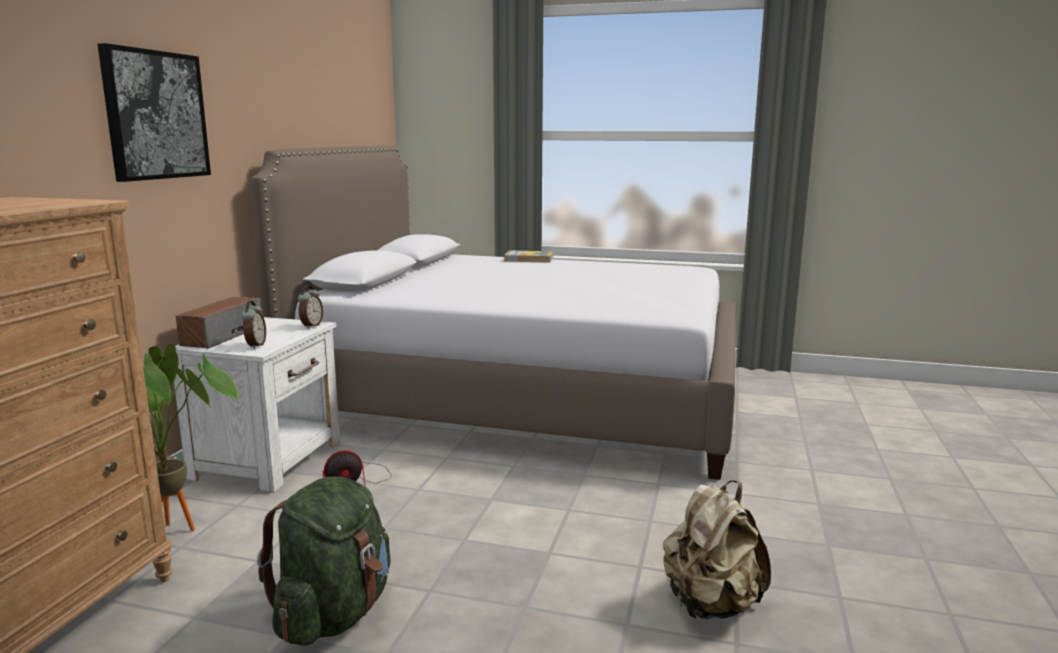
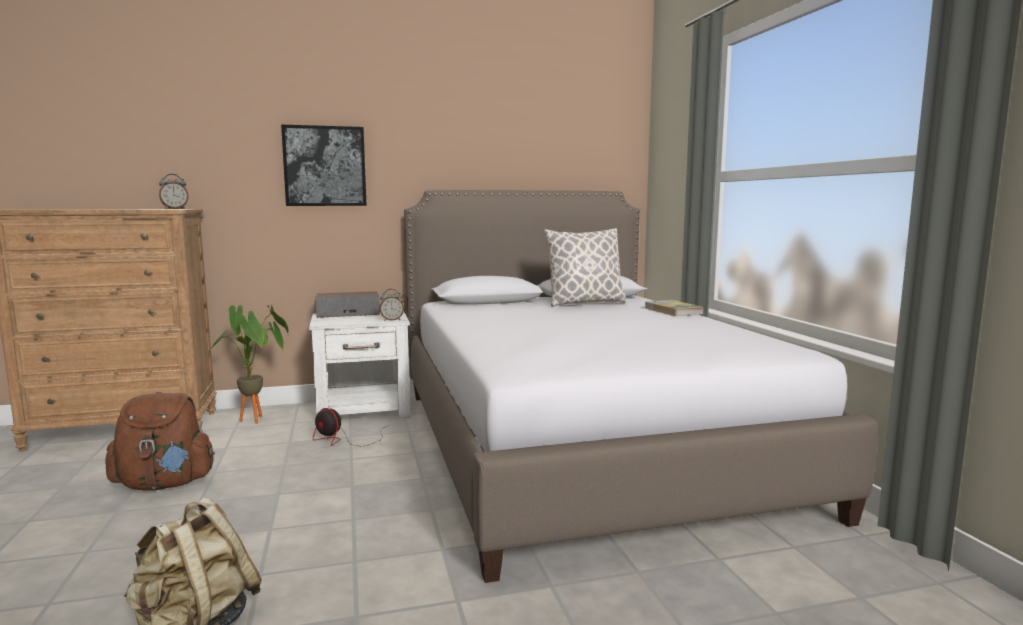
camera: 60 degrees right, 5 degrees down
(255, 345) = (331, 321): alarm clock -> alarm clock (175, 208)
(334, 614) = (165, 484): green backpack -> brown backpack
(448, 266) = (584, 303): none -> pillow

